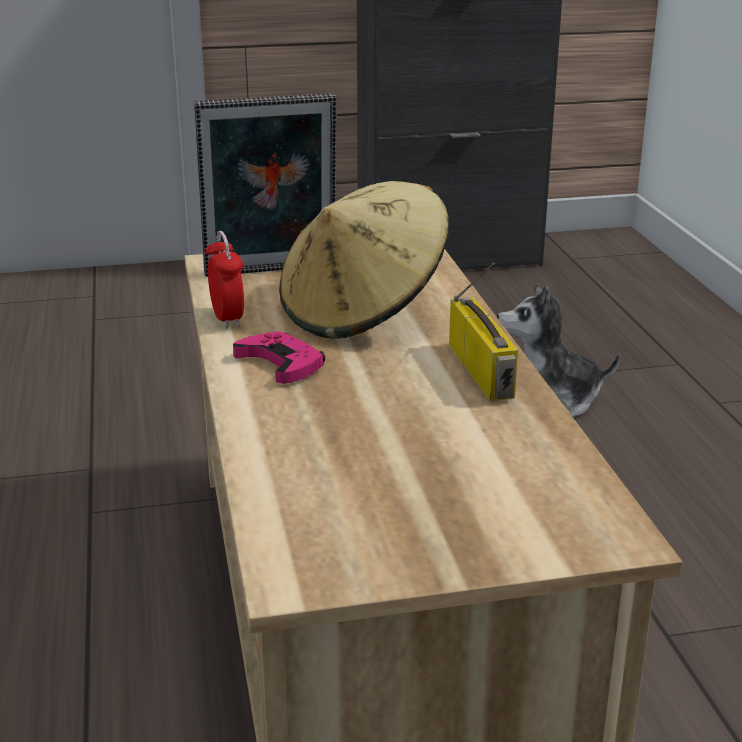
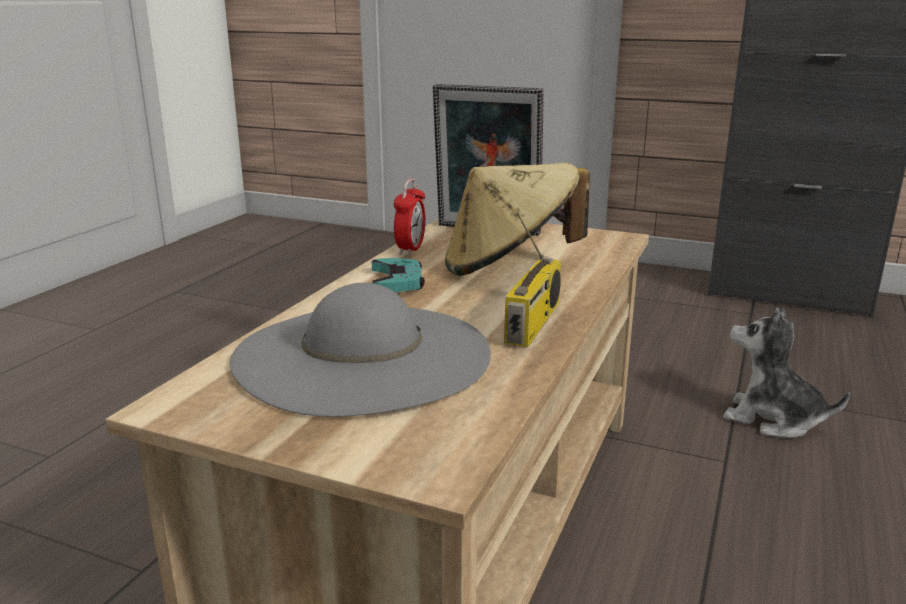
camera: 35 degrees right, 5 degrees down
(281, 364) = (397, 281): pink game controller -> turquoise game controller
(386, 458) = (362, 355): none -> grey hat

